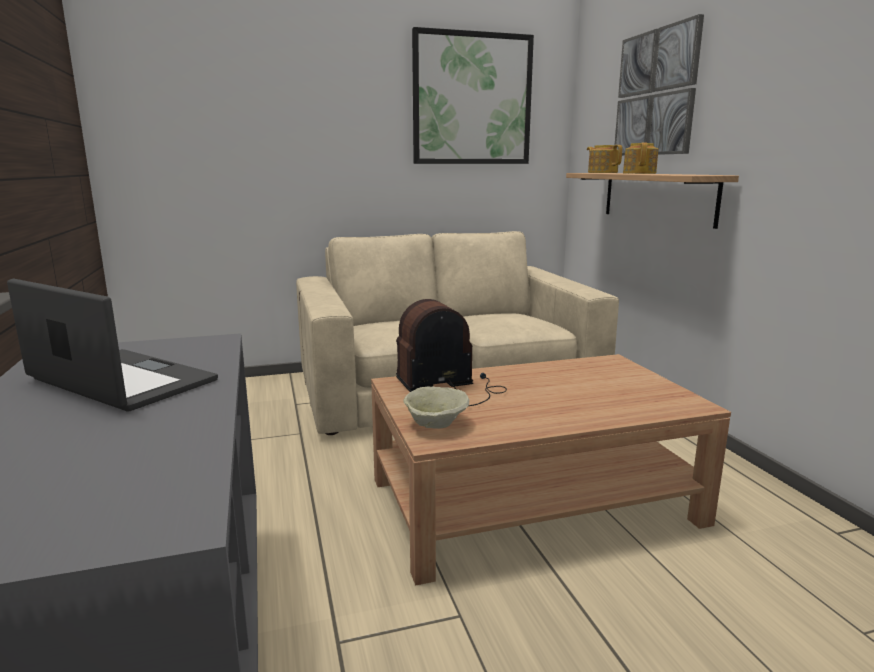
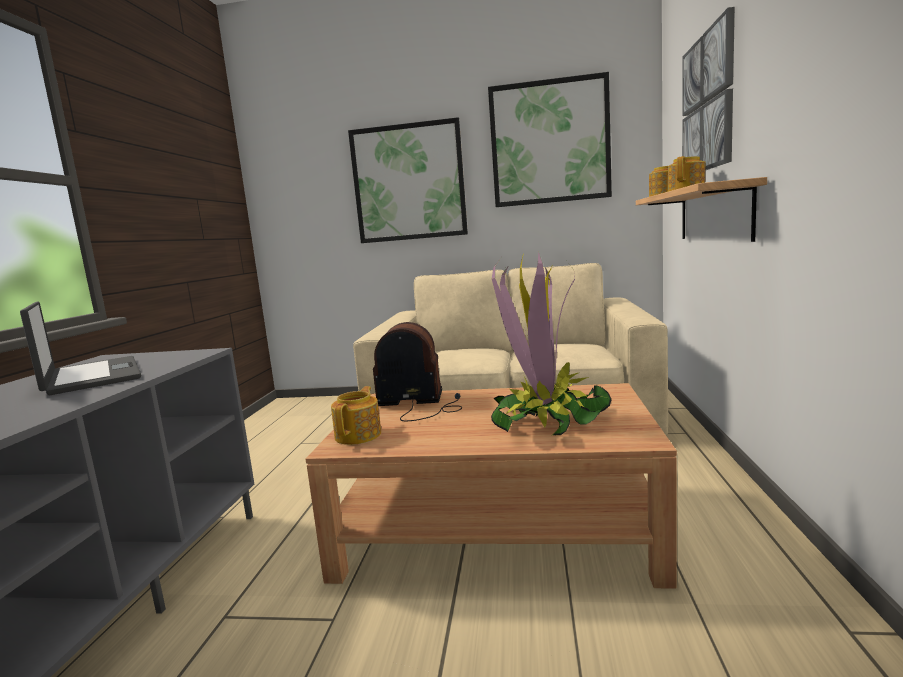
camera: 25 degrees right, 5 degrees down
(315, 124) = (409, 183): none -> picture
(436, 425) = (359, 435): beige bowl -> teapot
(596, 393) = (546, 419): none -> potted plant

